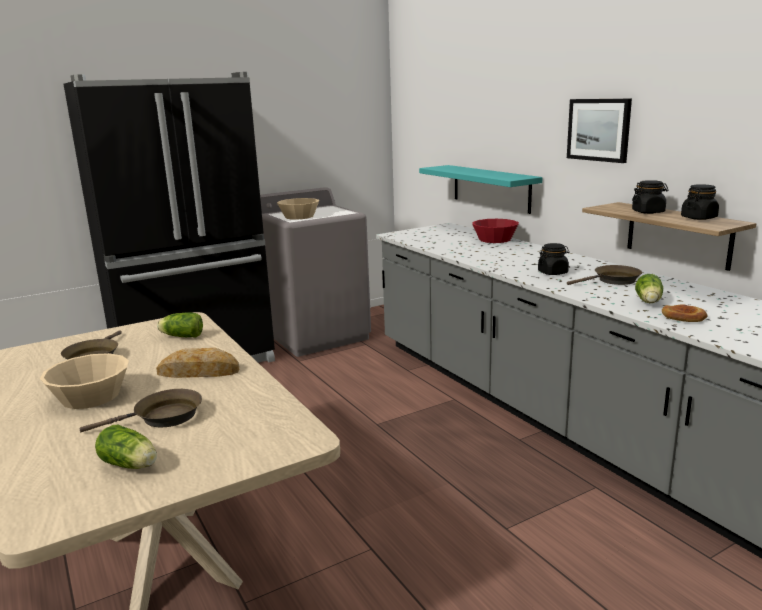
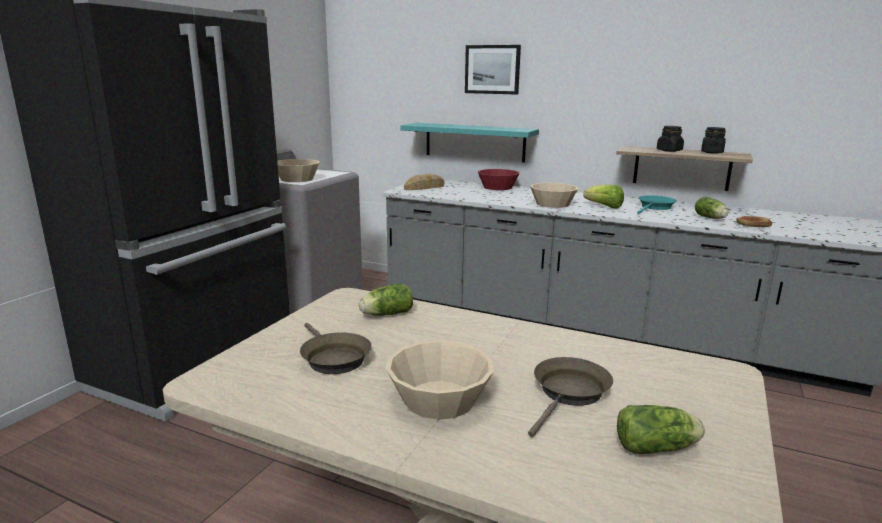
camera: 35 degrees left, 0 degrees up
(198, 372) = (492, 343): bread -> bread (424, 187)
(503, 263) = (552, 204): none -> beige bowl
(553, 273) = (604, 207): black jar -> lettuce
(599, 129) = (602, 86): picture -> picture (492, 69)
(613, 280) = (655, 207): brown frying pan -> turquoise frying pan

